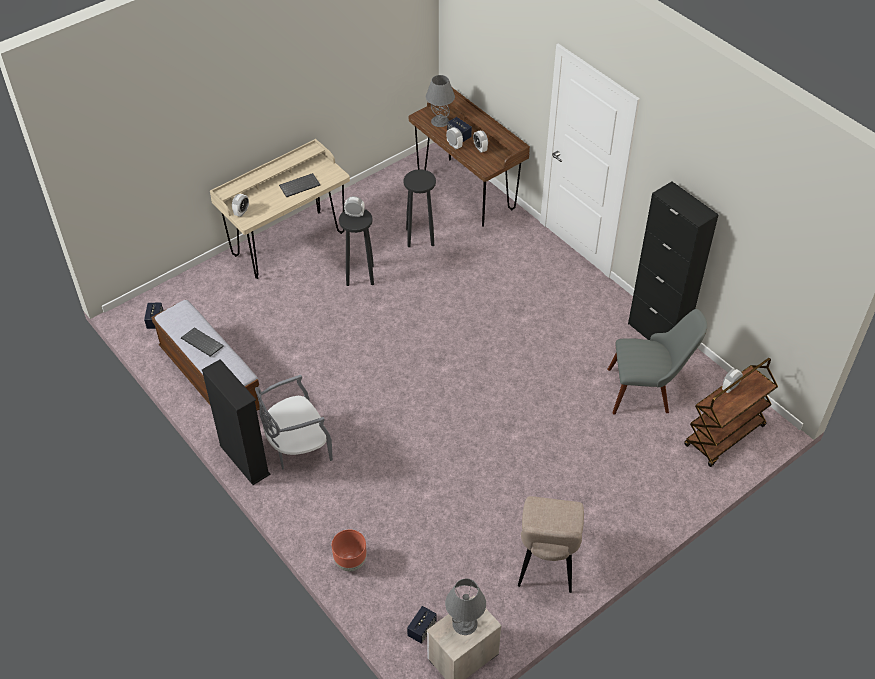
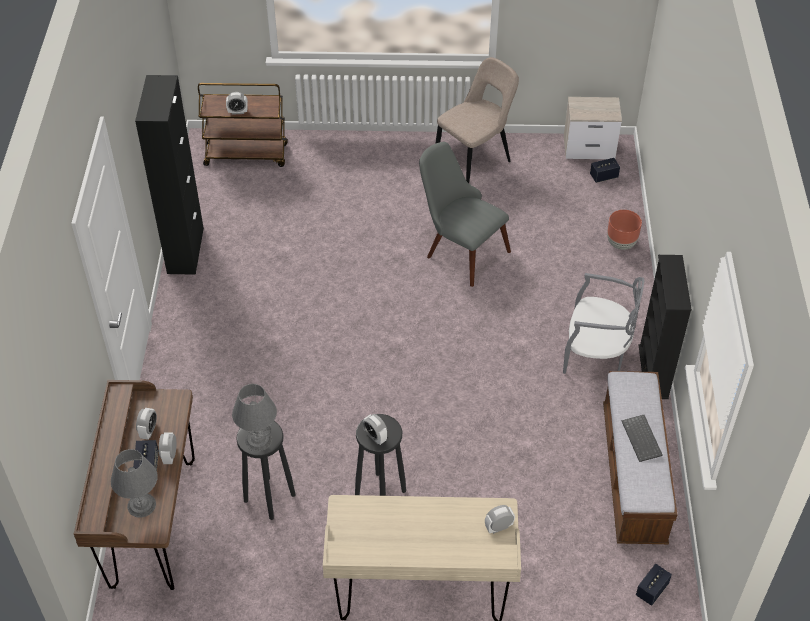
camera: 140 degrees left, 0 degrees up
(300, 185) = (398, 521): keyboard -> none
(464, 624) = (592, 109): grey table lamp -> grey table lamp (258, 439)
(647, 390) = (256, 216): grey chair -> grey chair (459, 250)

